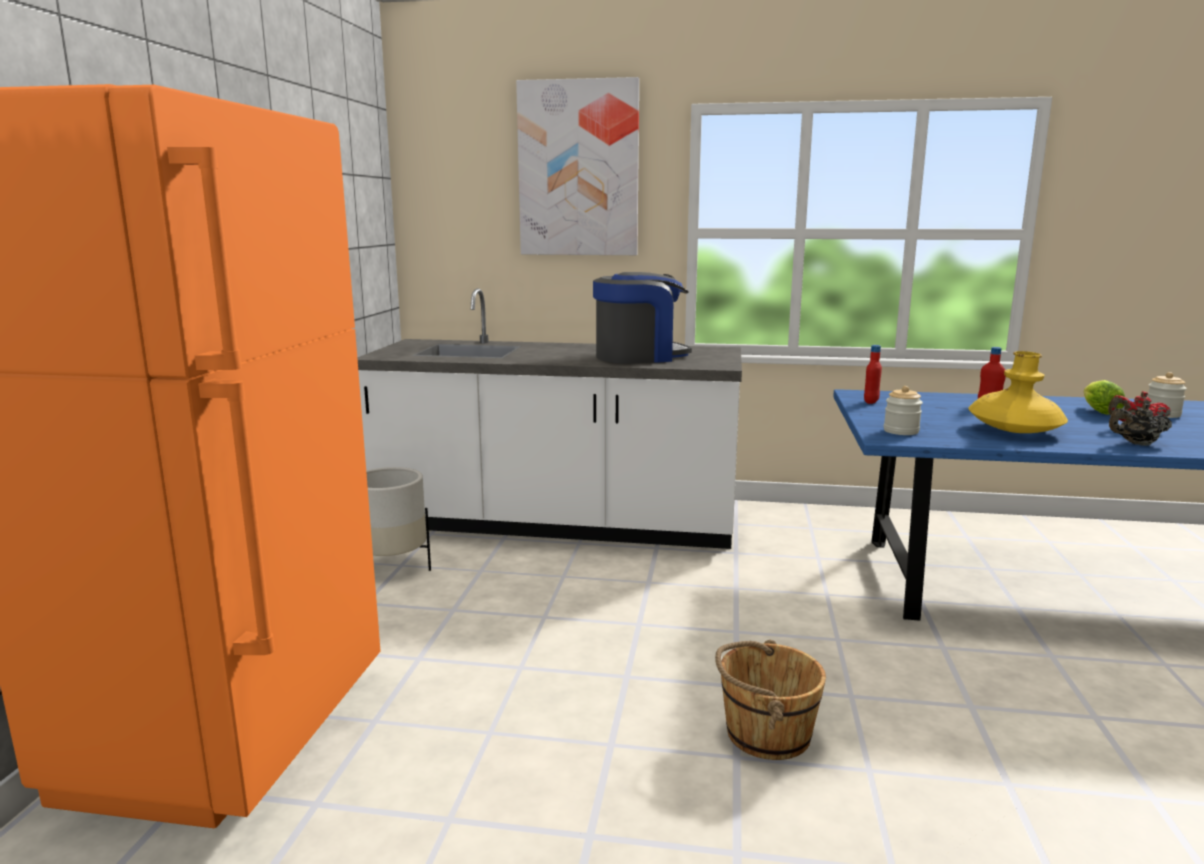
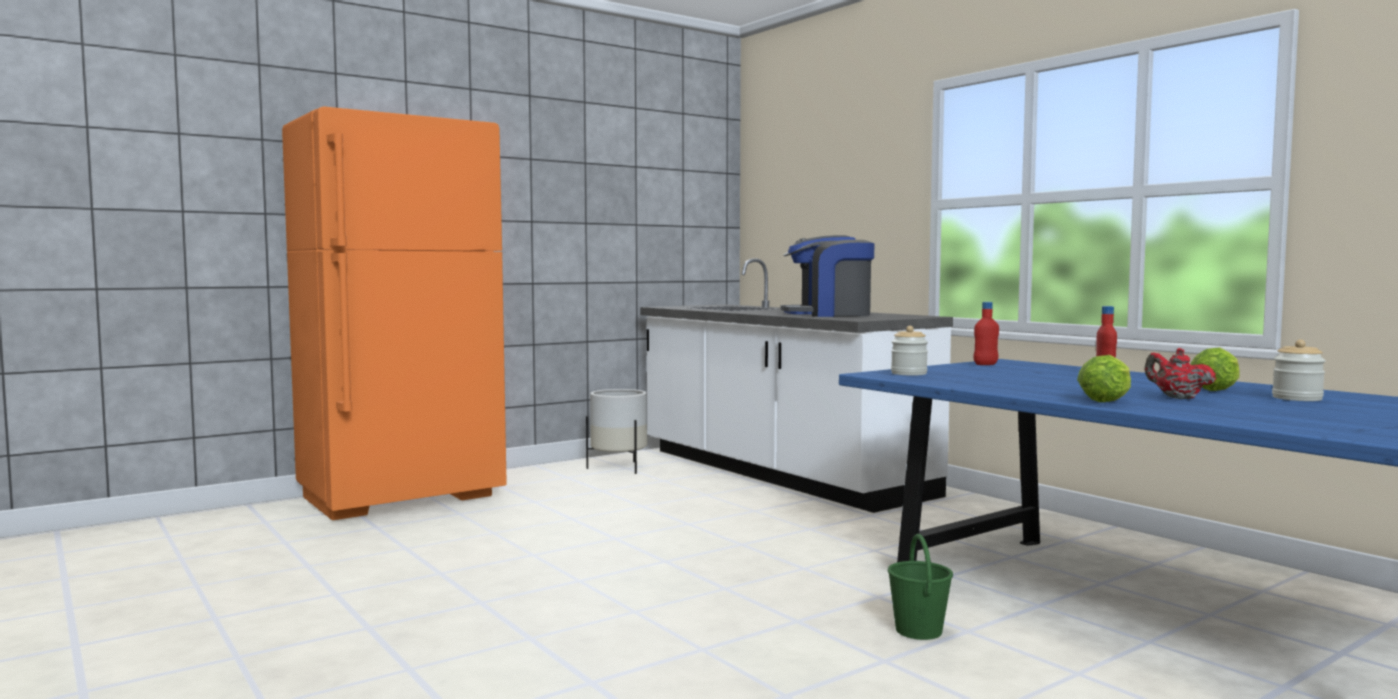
camera: 45 degrees right, 10 degrees down
(578, 169) = (852, 152): picture -> none
(639, 356) = (828, 314): coffee machine -> coffee machine turned 150 degrees clockwise
(766, 733) = (622, 580): brown bucket -> none
(1014, 430) = (1023, 384): yellow vase -> none
(1038, 672) = (919, 631): none -> green bucket
(1137, 444) = (1107, 400): black teapot -> lettuce

